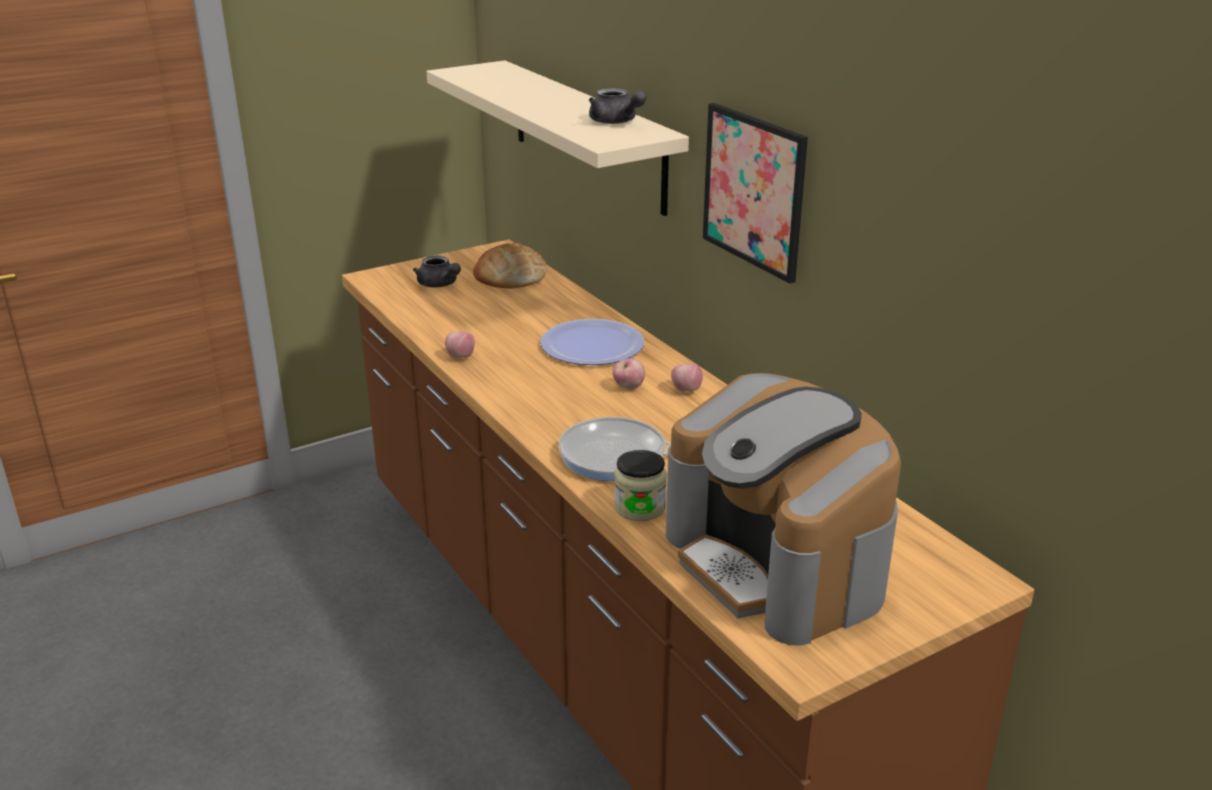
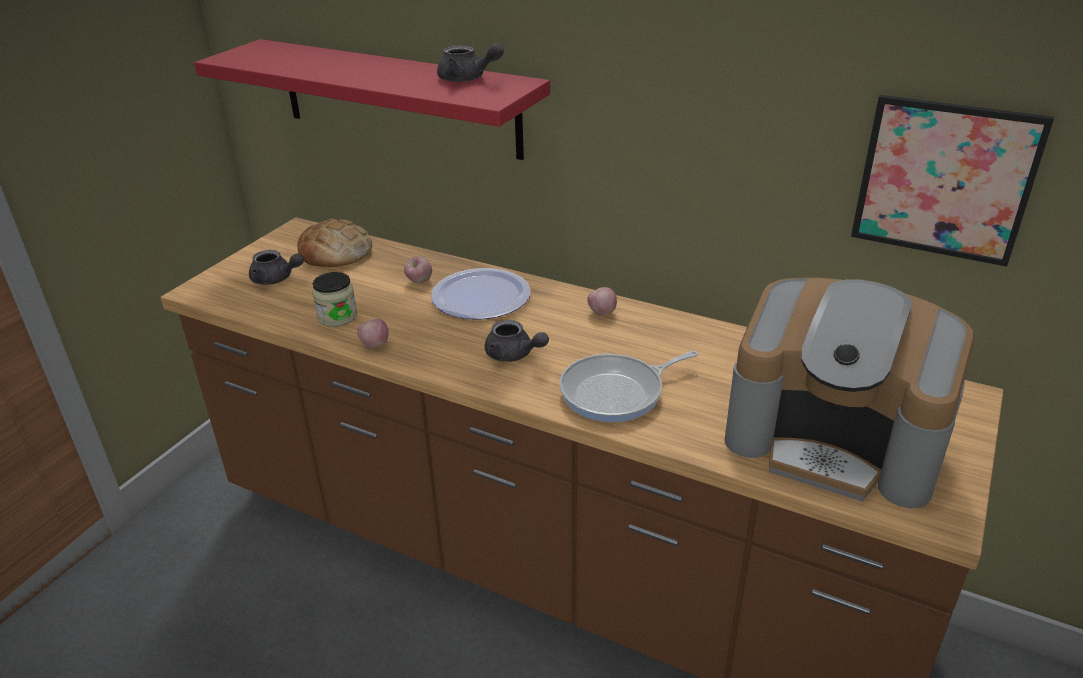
camera: 30 degrees left, 5 degrees up
(565, 399) = (513, 355): none -> grey teapot
(586, 134) = (398, 98): beige shelf -> red shelf
(628, 387) = (554, 326): apple -> apple (419, 282)
(639, 507) = (683, 433): jar -> jar (337, 316)
(754, 190) = (644, 118): picture -> picture (944, 180)

